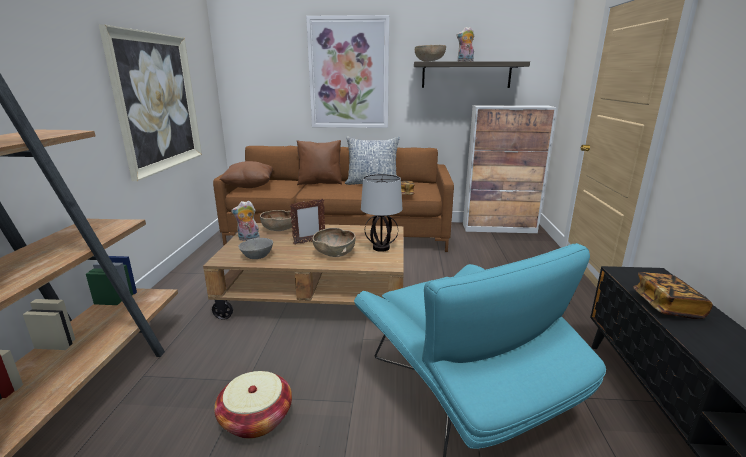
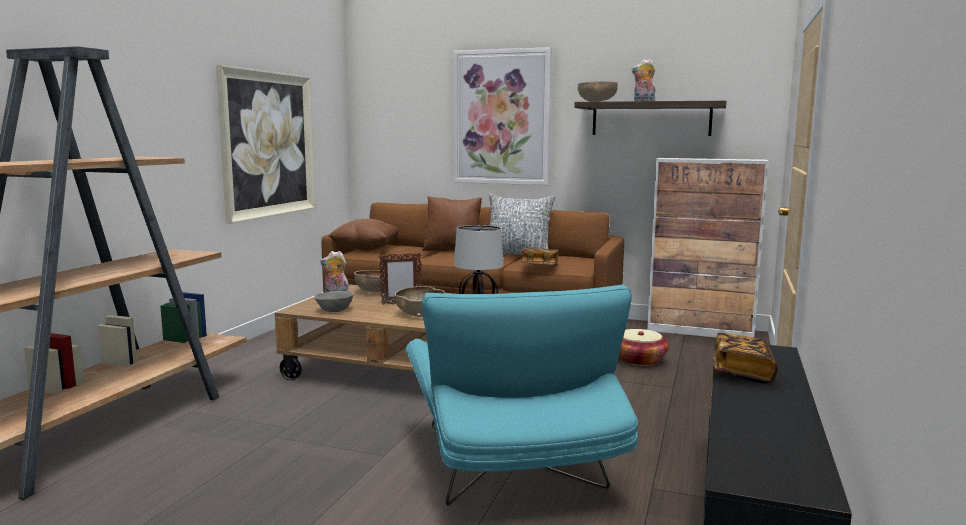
camera: 15 degrees right, 10 degrees down
(256, 418) = (280, 453): basket -> basket (639, 360)

